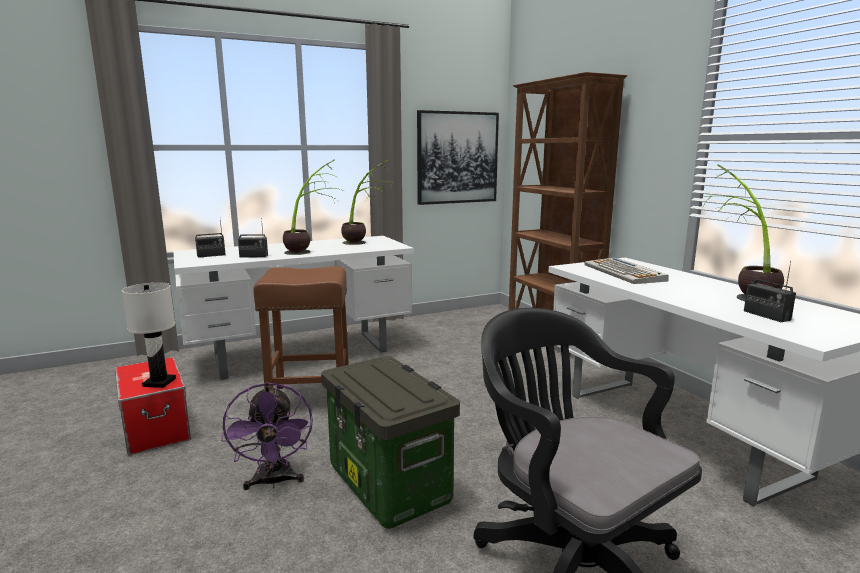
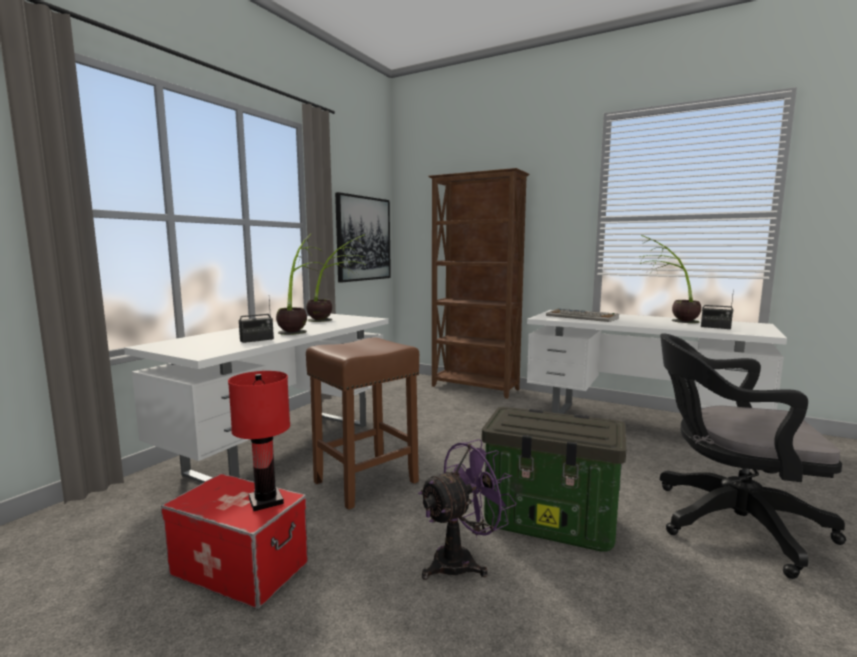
camera: 35 degrees left, 5 degrees down
(160, 382) = (266, 500): white table lamp -> red table lamp
(211, 255) = (200, 345): radio -> none
(274, 482) = (462, 560): purple fan -> purple fan turned 75 degrees counterclockwise

